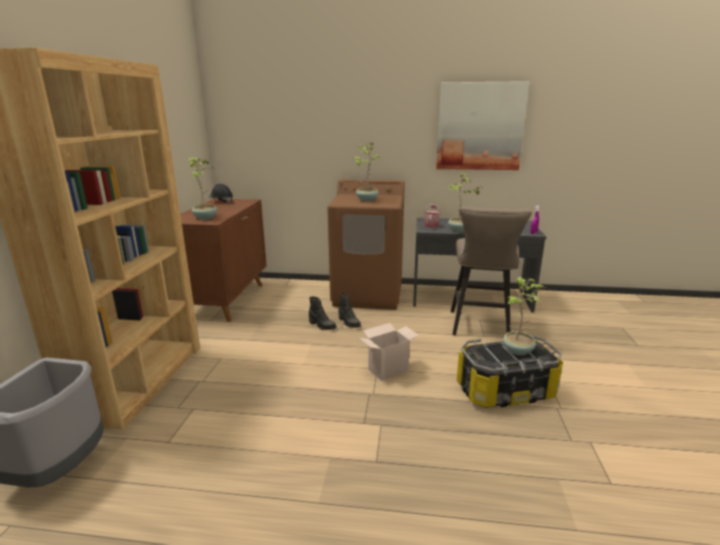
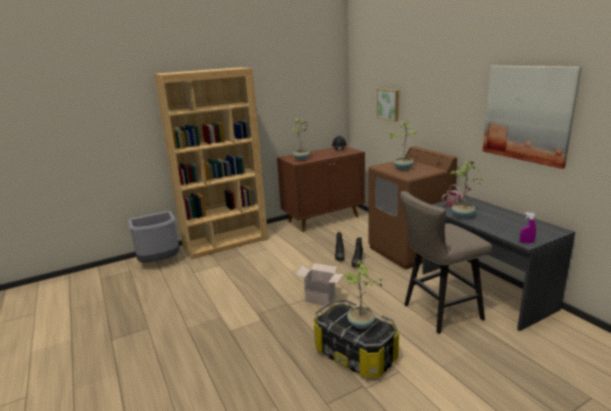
camera: 55 degrees right, 0 degrees up
(290, 135) = (388, 104): none -> picture

